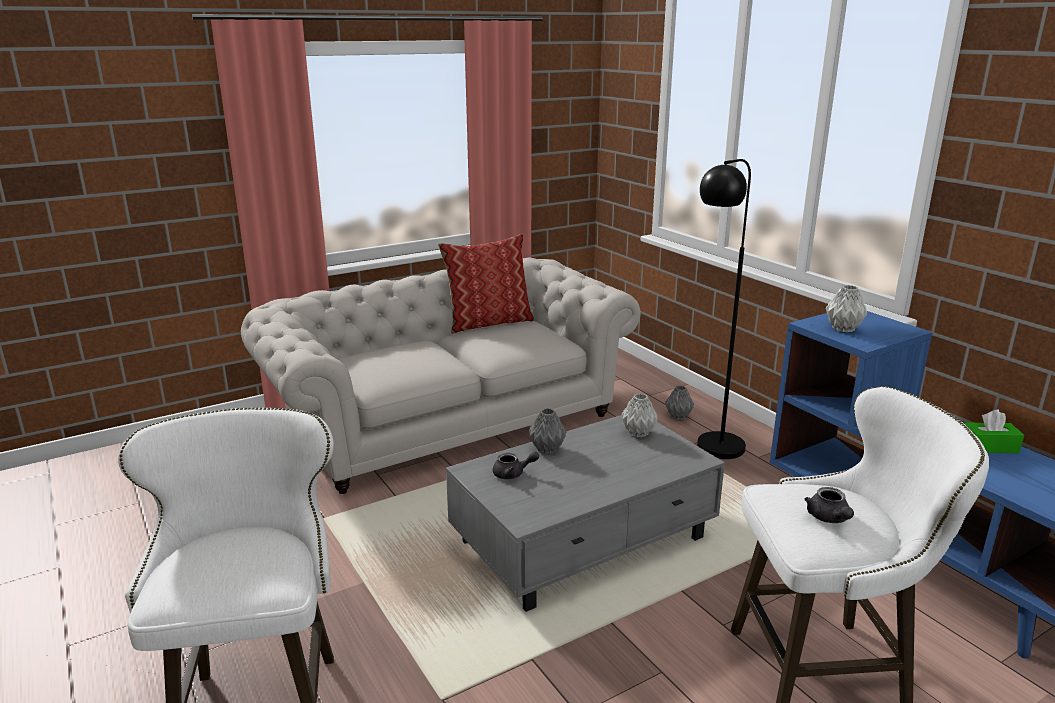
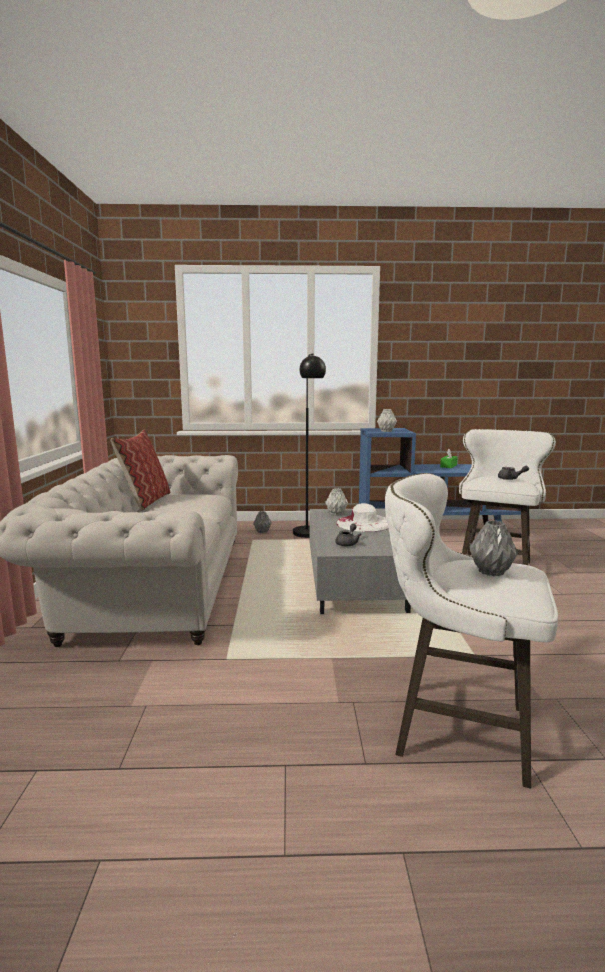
camera: 60 degrees left, 10 degrees down
(547, 449) = (328, 531): grey vase -> grey vase (490, 572)
(616, 463) = (364, 523): none -> white hat

